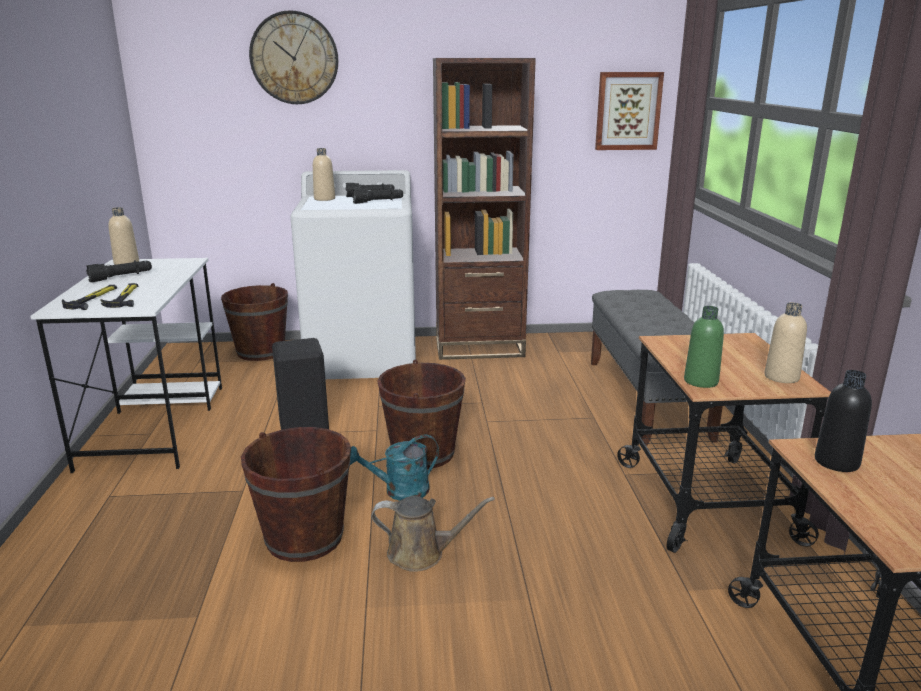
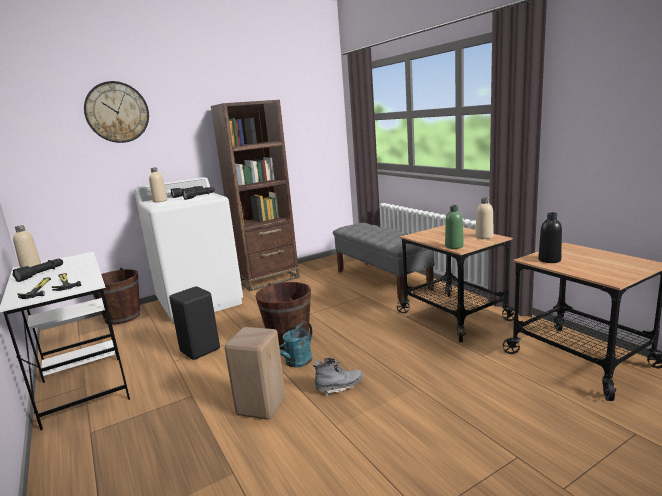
camera: 25 degrees left, 5 degrees down
(304, 538) = (261, 405): brown bucket -> beige stool
(421, 554) = (339, 388): brown watering can -> grey boot
(628, 111) = (322, 128): picture -> none

